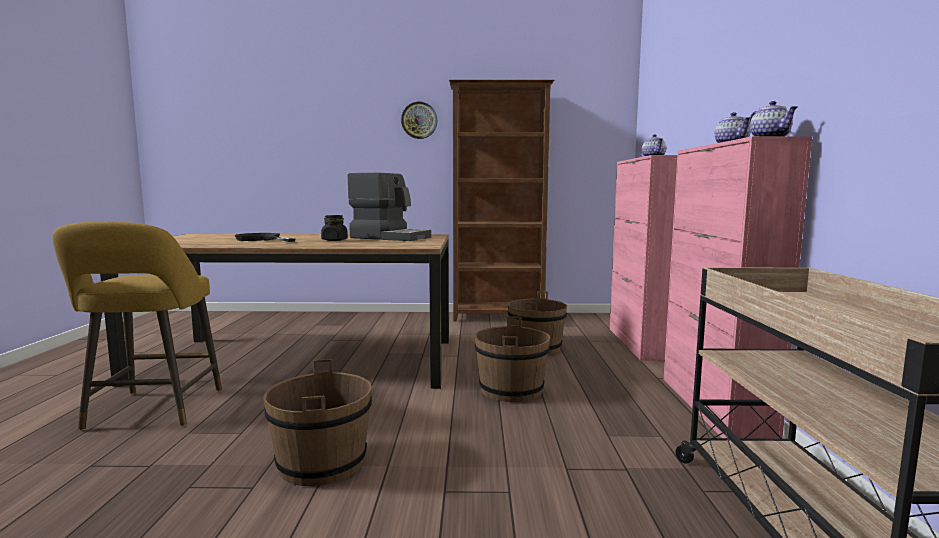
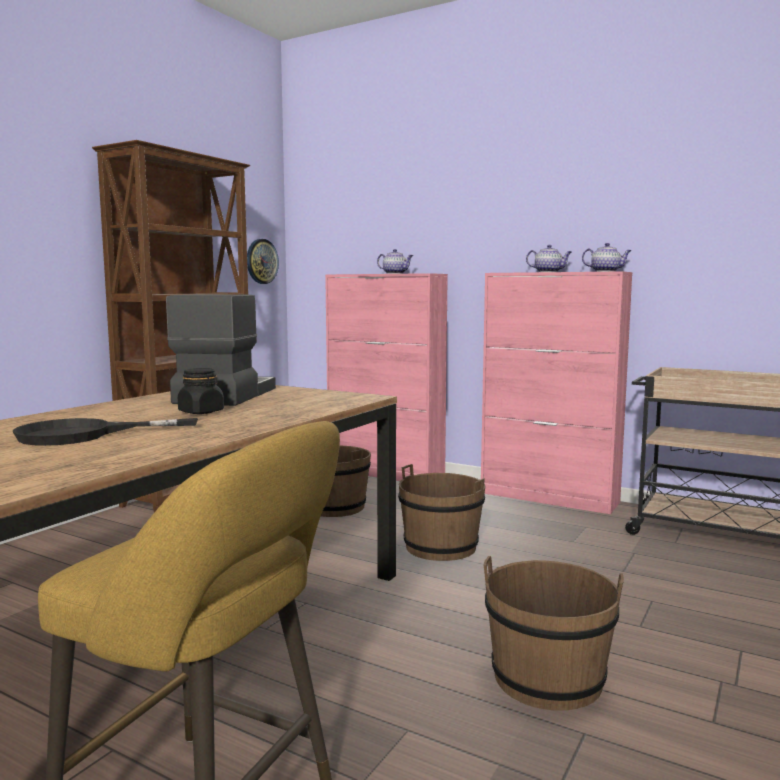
camera: 60 degrees left, 0 degrees up
(390, 237) = (224, 396): coffee machine -> coffee machine turned 45 degrees counterclockwise
(419, 120) = (45, 193): wall clock -> wall clock (261, 261)

